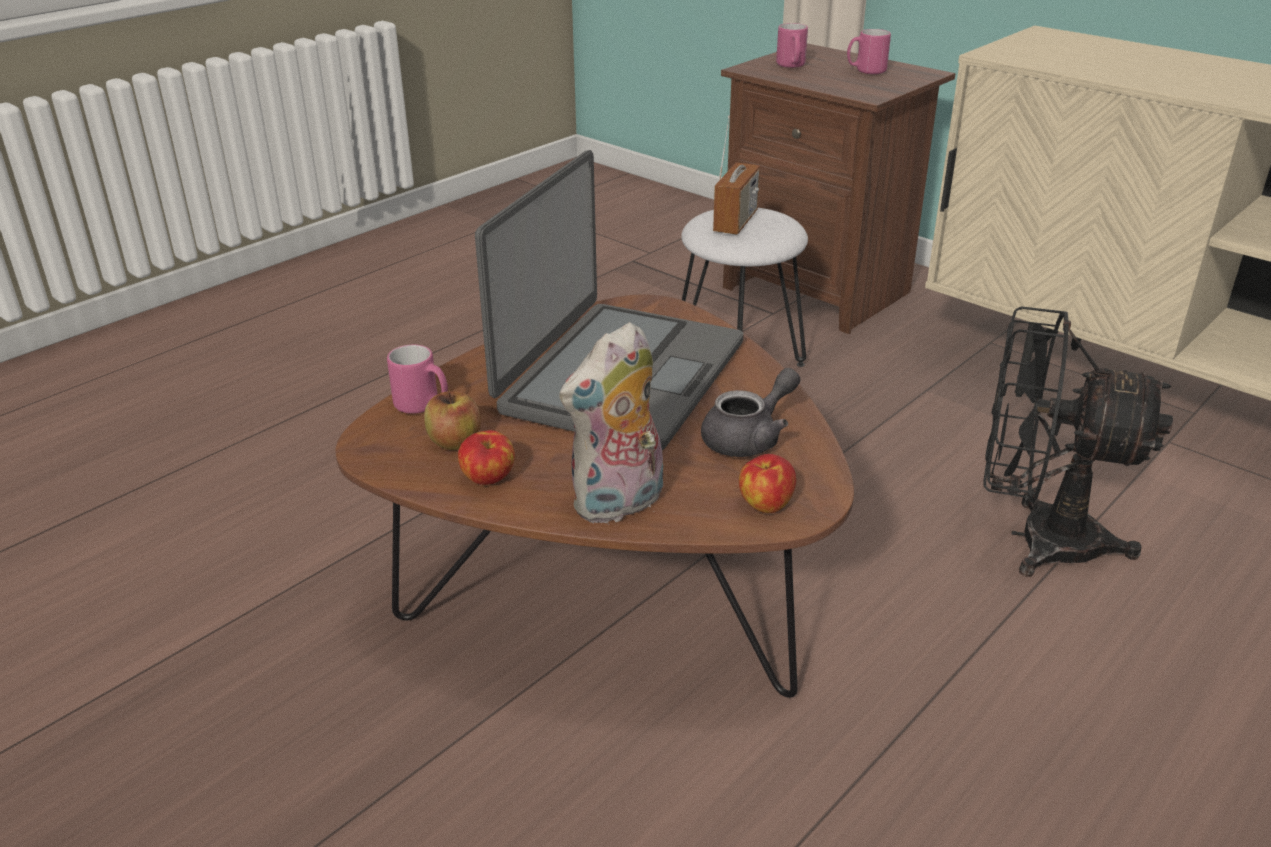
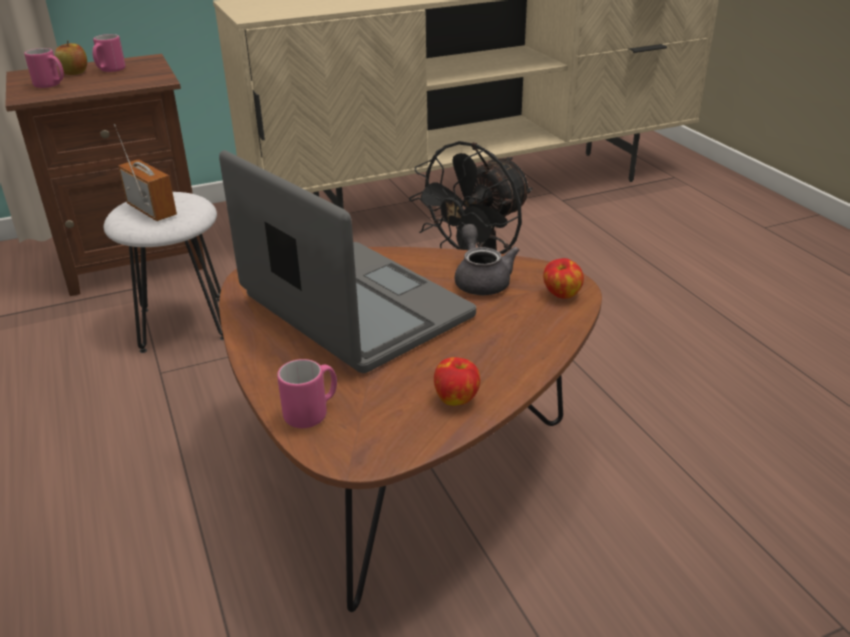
camera: 65 degrees left, 0 degrees up
(455, 441) = (386, 406): apple -> apple (74, 73)
(619, 505) = (529, 348): plush toy -> none

